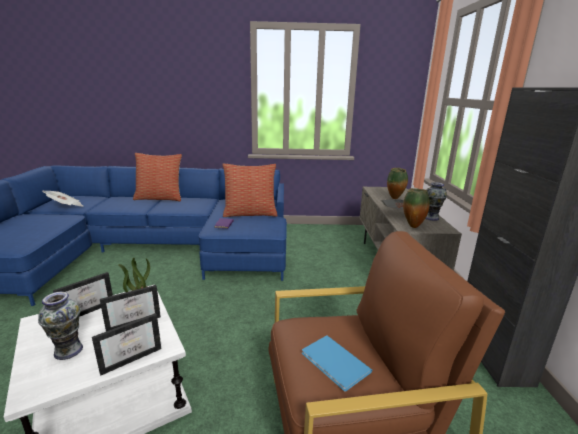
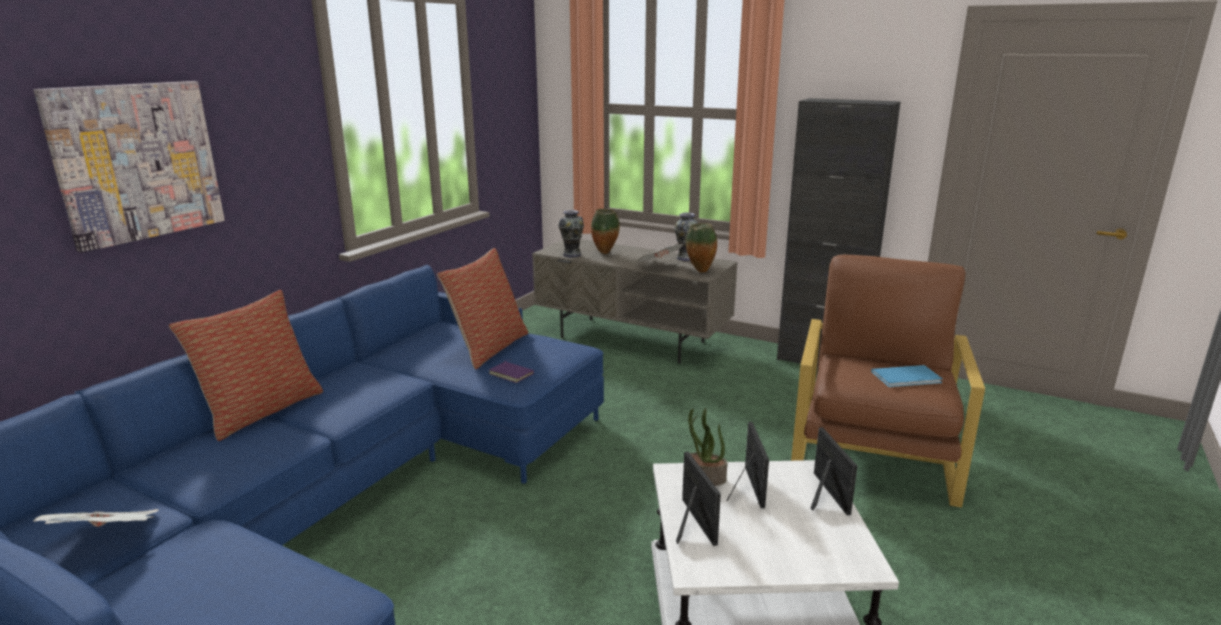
camera: 60 degrees left, 0 degrees up
(68, 350) = (789, 538): vase -> vase (572, 255)
(160, 95) = (137, 162): none -> picture

